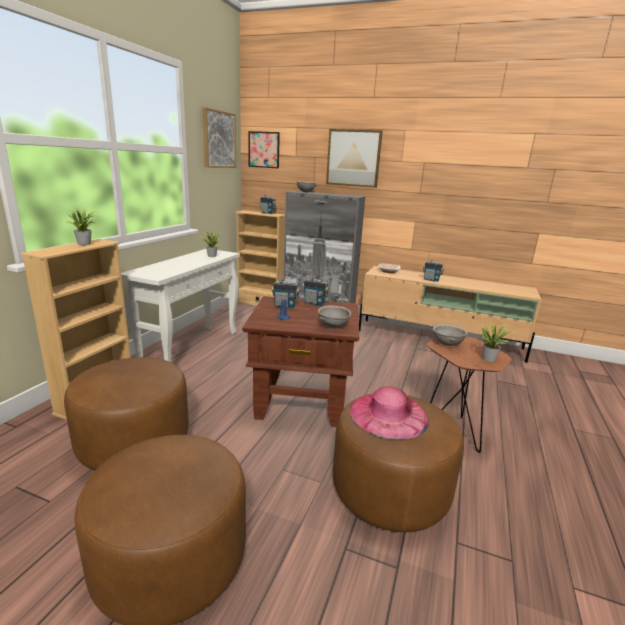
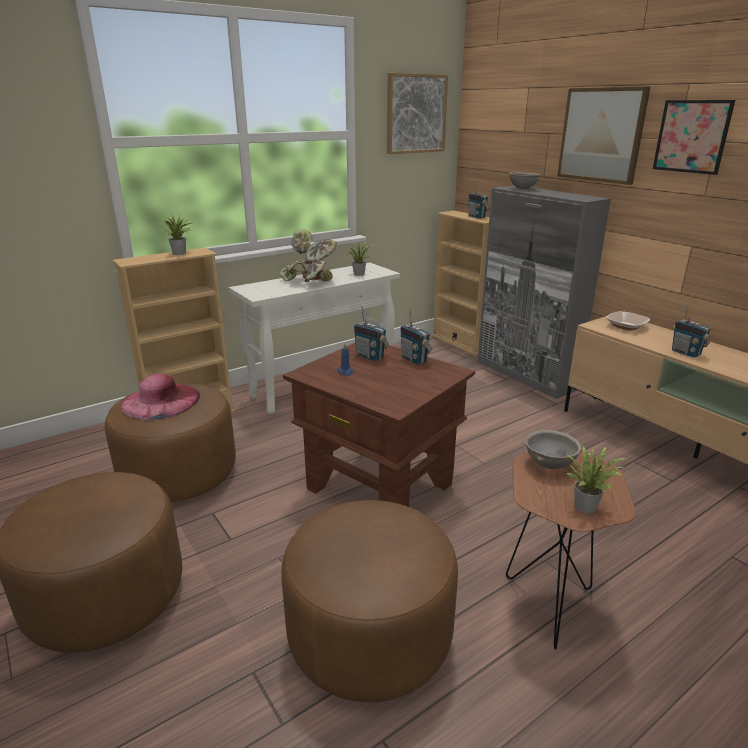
camera: 35 degrees right, 5 degrees up
(182, 263) = (311, 281): none -> potted plant
(264, 149) = (485, 123): picture -> picture (692, 136)
(333, 326) = (389, 397): grey bowl -> none
(388, 414) = (360, 534): pink hat -> pink hat (161, 400)

